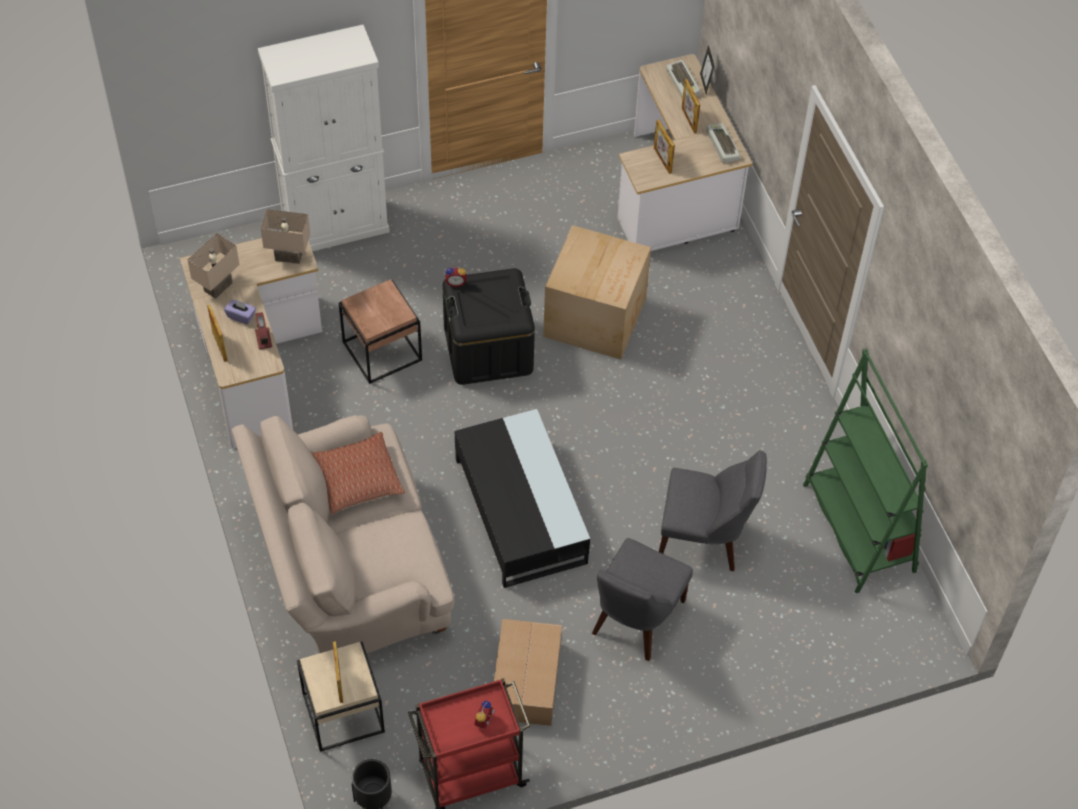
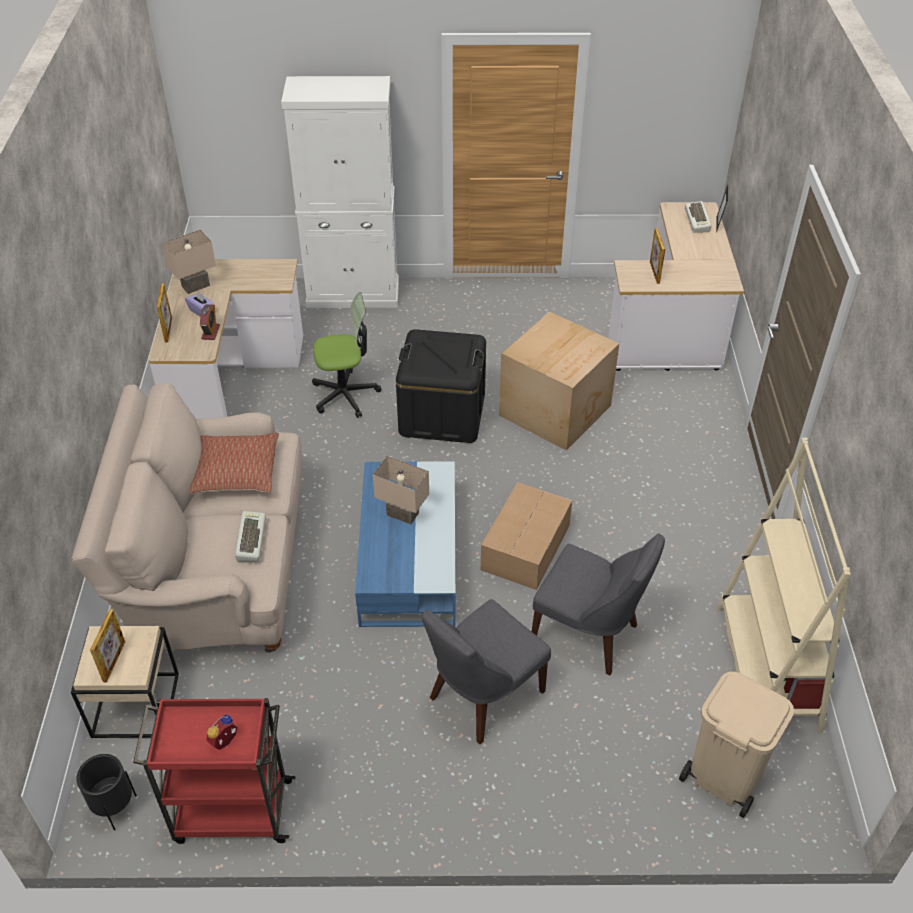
camera: 20 degrees right, 10 degrees down
(289, 255) = (272, 275): beige table lamp -> beige table lamp (404, 513)
(383, 351) = (345, 395): brown side table -> office chair
(456, 282) = (418, 334): alarm clock -> none
(520, 510) = (409, 558): black coffee table -> blue coffee table
(525, 682) = (337, 728): cardboard box -> cardboard box (524, 548)
(689, 120) = (692, 248): picture frame -> none
(721, 145) = (717, 271): keyboard -> keyboard (250, 539)
(849, 630) = (723, 776): none -> beige trash can
(858, 528) = (766, 668): green bookcase -> beige bookcase

